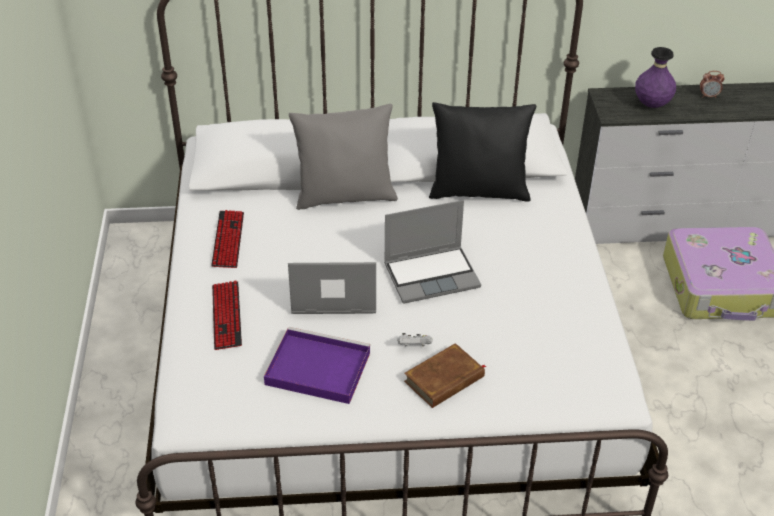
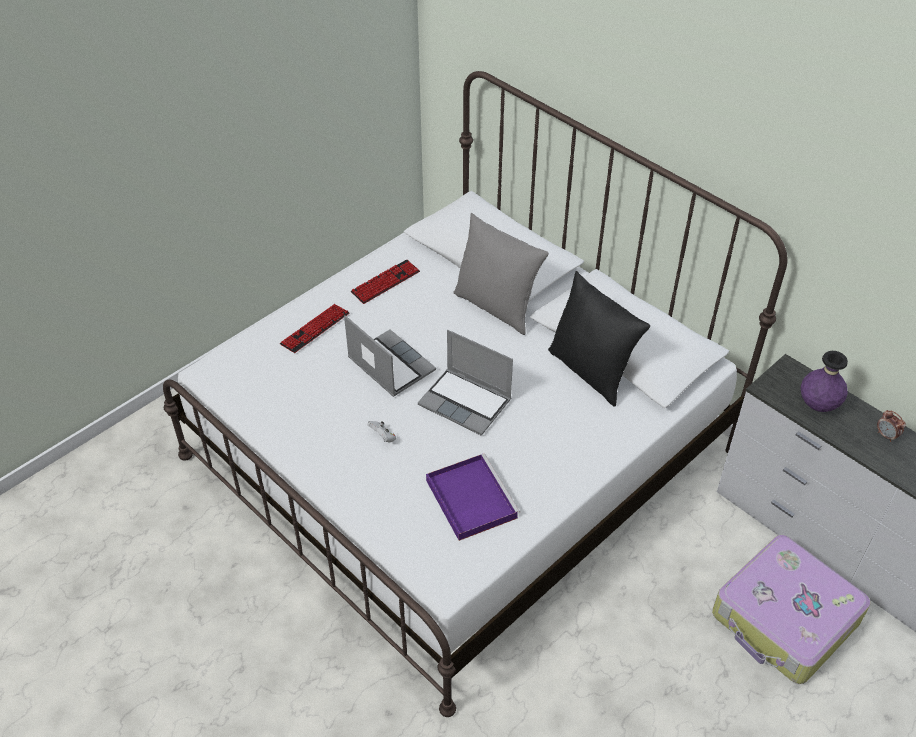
camera: 50 degrees right, 5 degrees up
(315, 368) = (311, 401): purple tray -> purple tray (470, 498)
(444, 379) = (367, 472): brown book -> none

